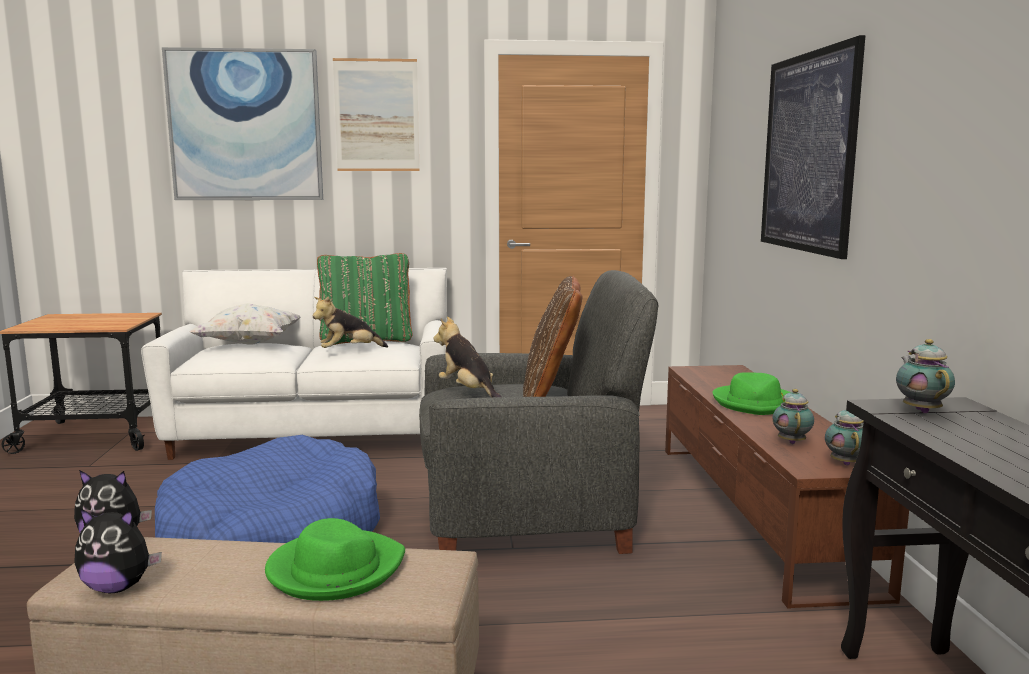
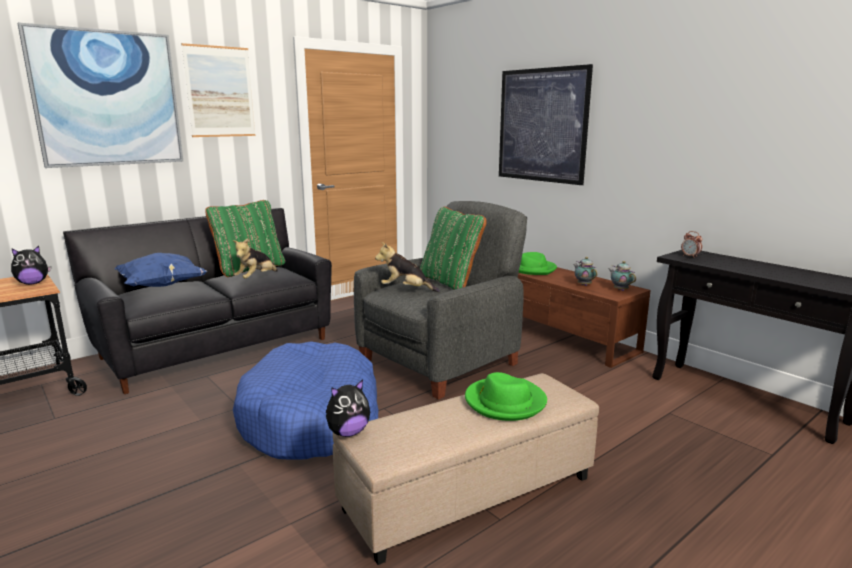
camera: 35 degrees left, 5 degrees up
(118, 587) = (415, 452): plush toy -> plush toy (33, 283)
(249, 344) = (161, 286): white pillow -> blue pillow
(314, 435) = (217, 348): white sofa -> black sofa
(551, 394) = (450, 282): brown pillow -> green pillow
(920, 410) = (690, 256): teapot -> alarm clock

